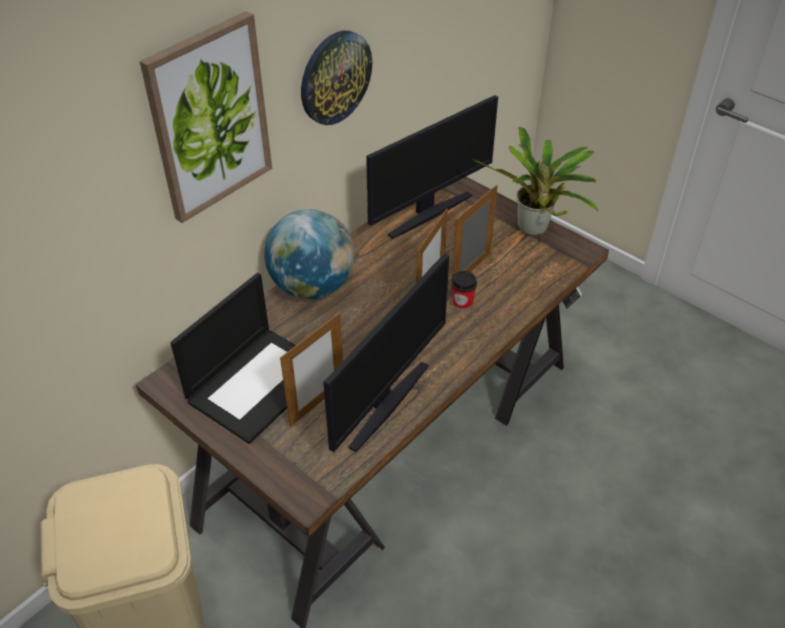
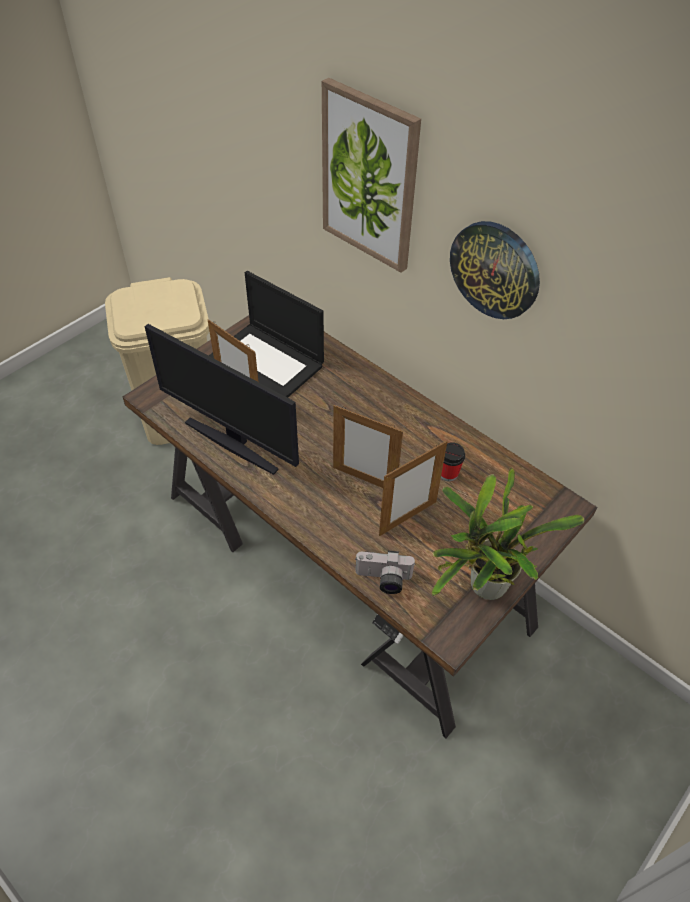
camera: 90 degrees right, 5 degrees up
(312, 286) = (380, 393): globe -> none
(428, 213) = (502, 485): monitor -> none
(462, 304) = (356, 507): cup -> cup (448, 473)
(471, 271) = (407, 518): picture frame -> picture frame turned 105 degrees clockwise
(539, 287) = (383, 580): none -> camera

